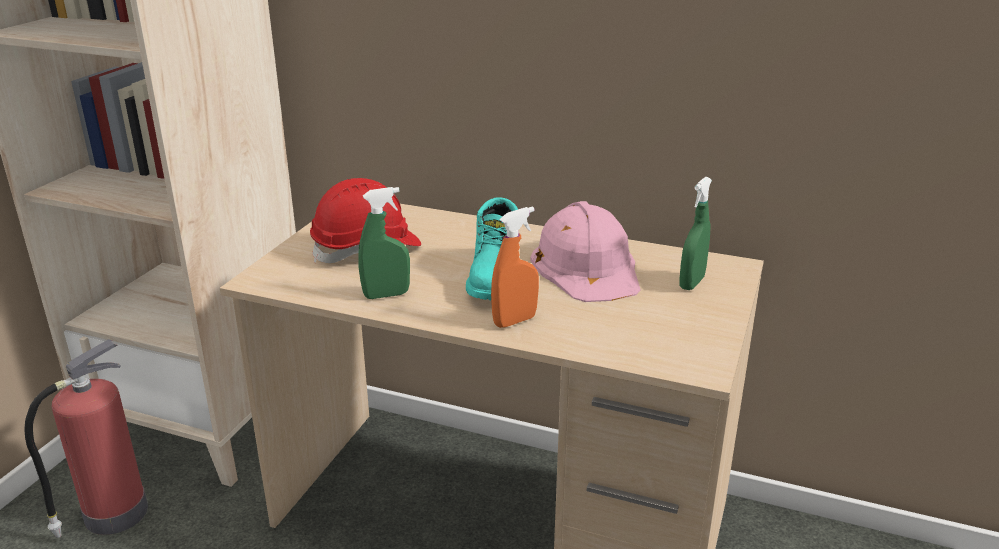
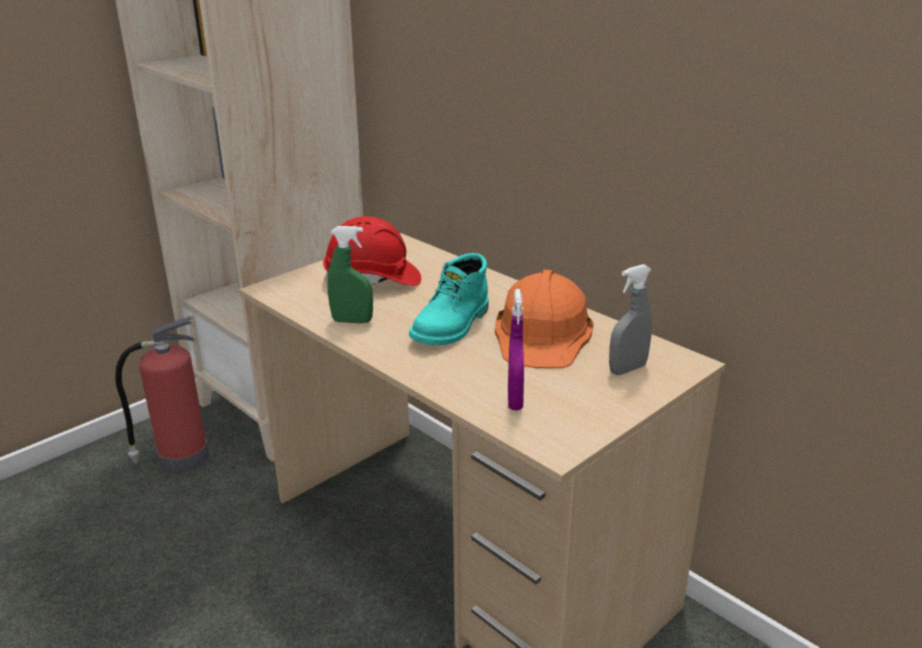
camera: 25 degrees right, 0 degrees up
(515, 321) = (433, 366): orange spray bottle -> none
(587, 267) = (543, 333): pink hard hat -> orange hard hat
(623, 335) = (515, 400): none -> purple spray bottle
(691, 283) = (627, 369): green spray bottle -> grey spray bottle

